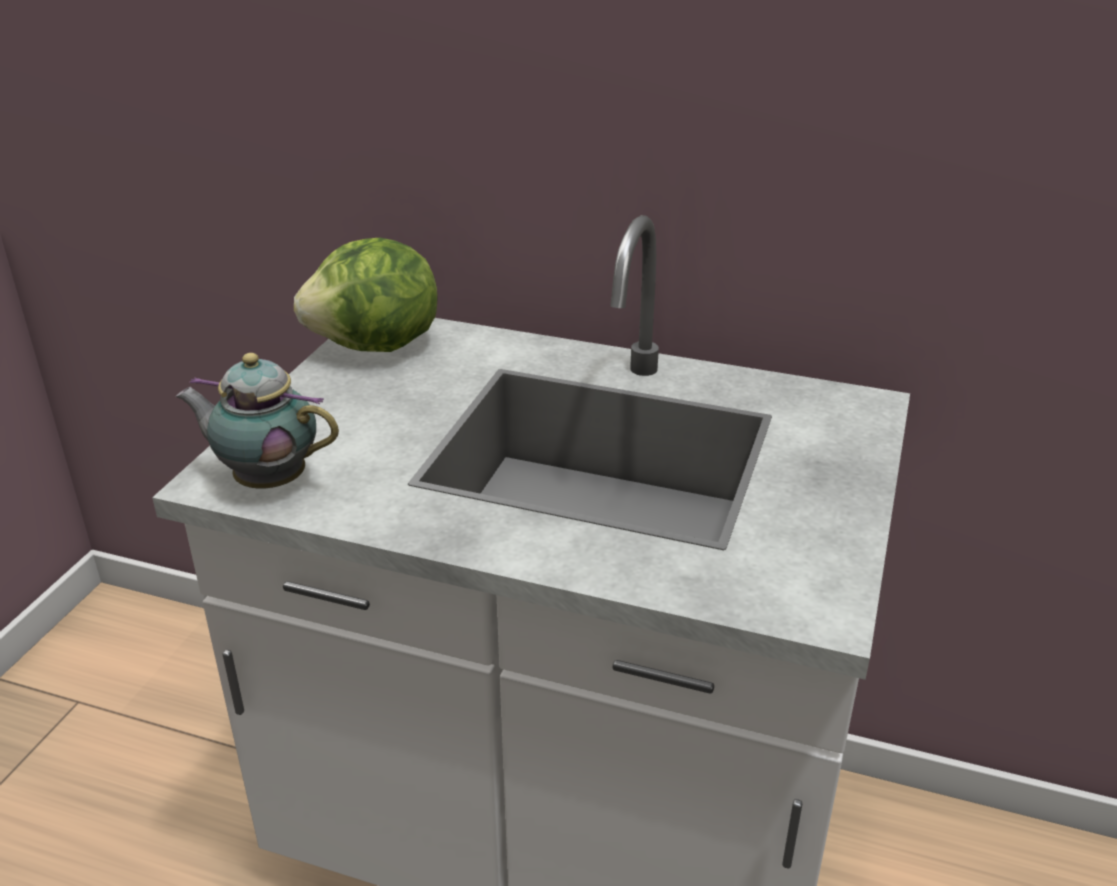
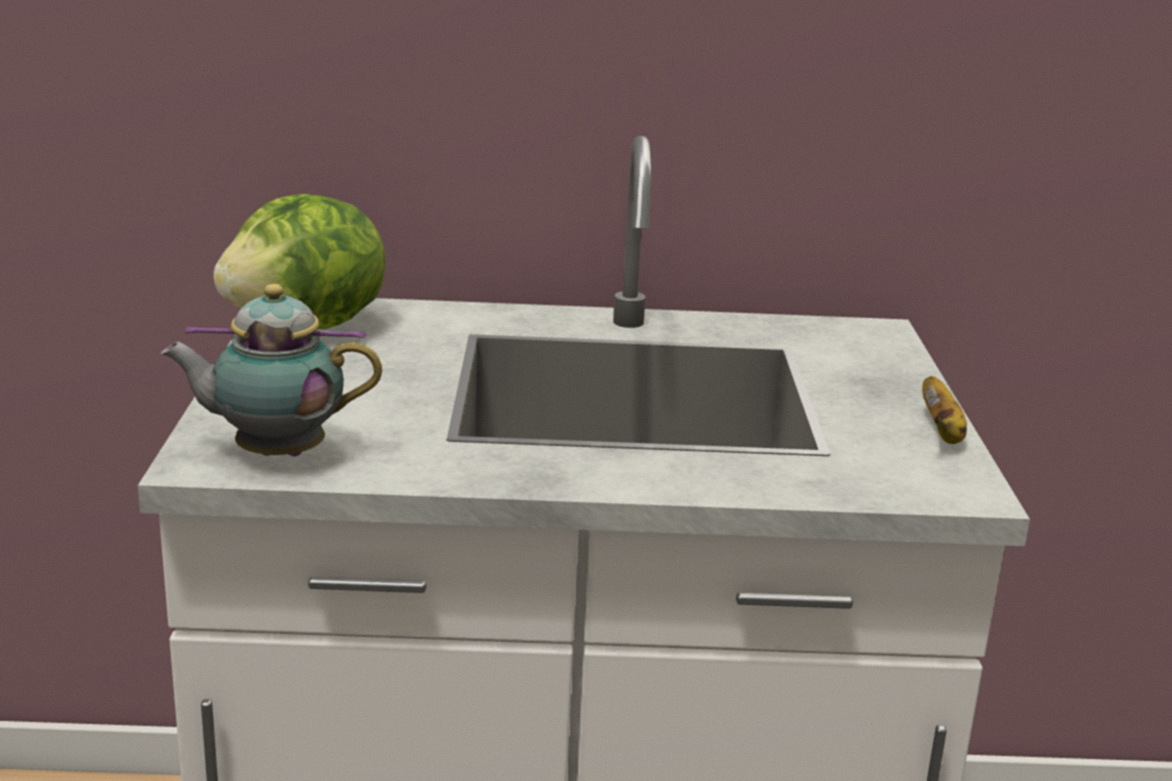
camera: 20 degrees left, 10 degrees down
(850, 538) = (942, 433): none -> banana

